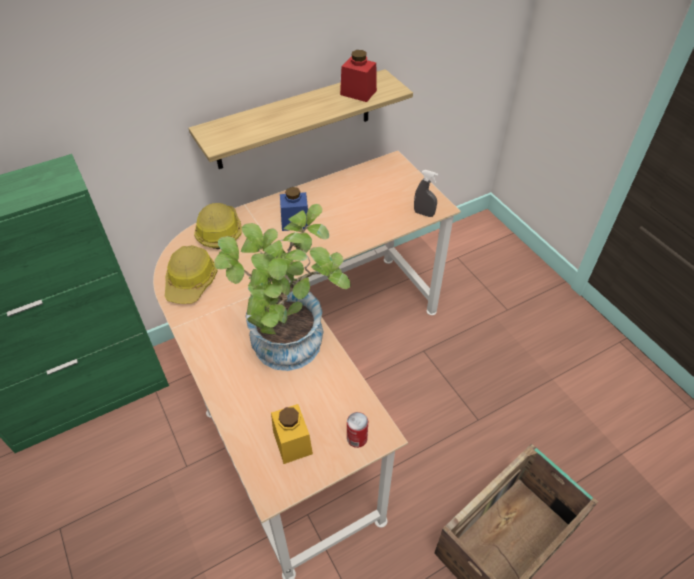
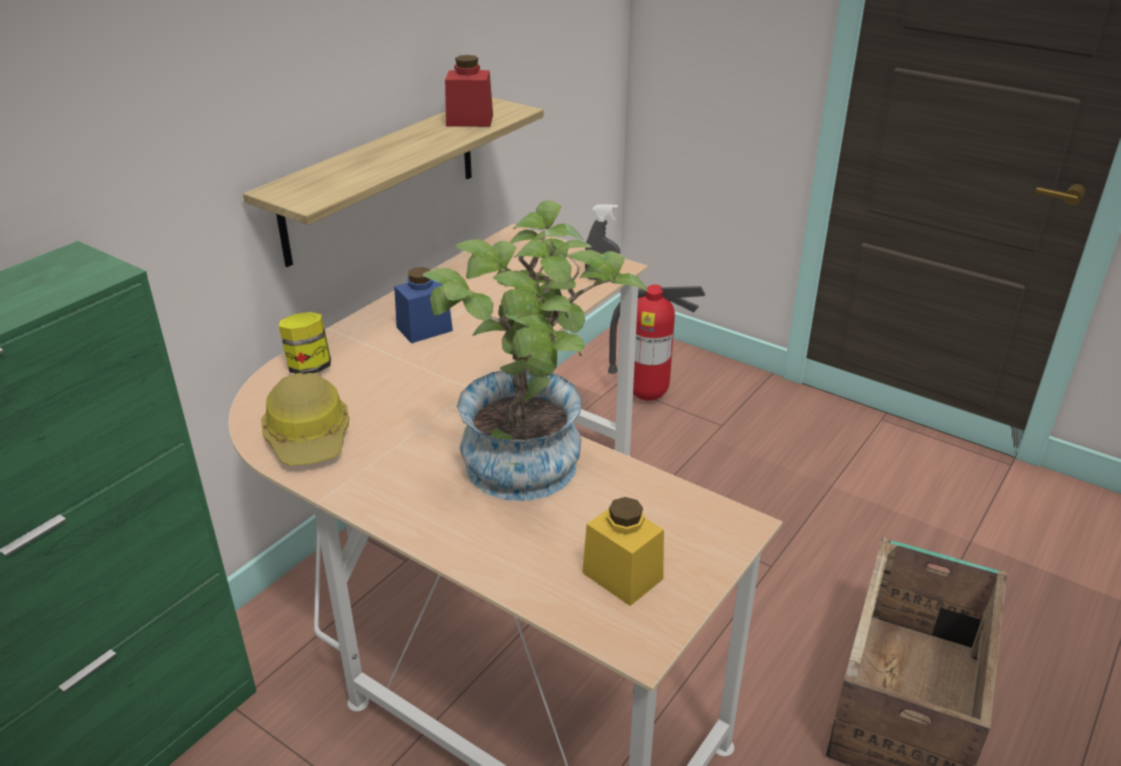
camera: 25 degrees left, 15 degrees down
(219, 231) = (309, 367): hard hat -> jar
(357, 438) = (711, 540): can -> none
(473, 272) = (648, 396): none -> fire extinguisher

